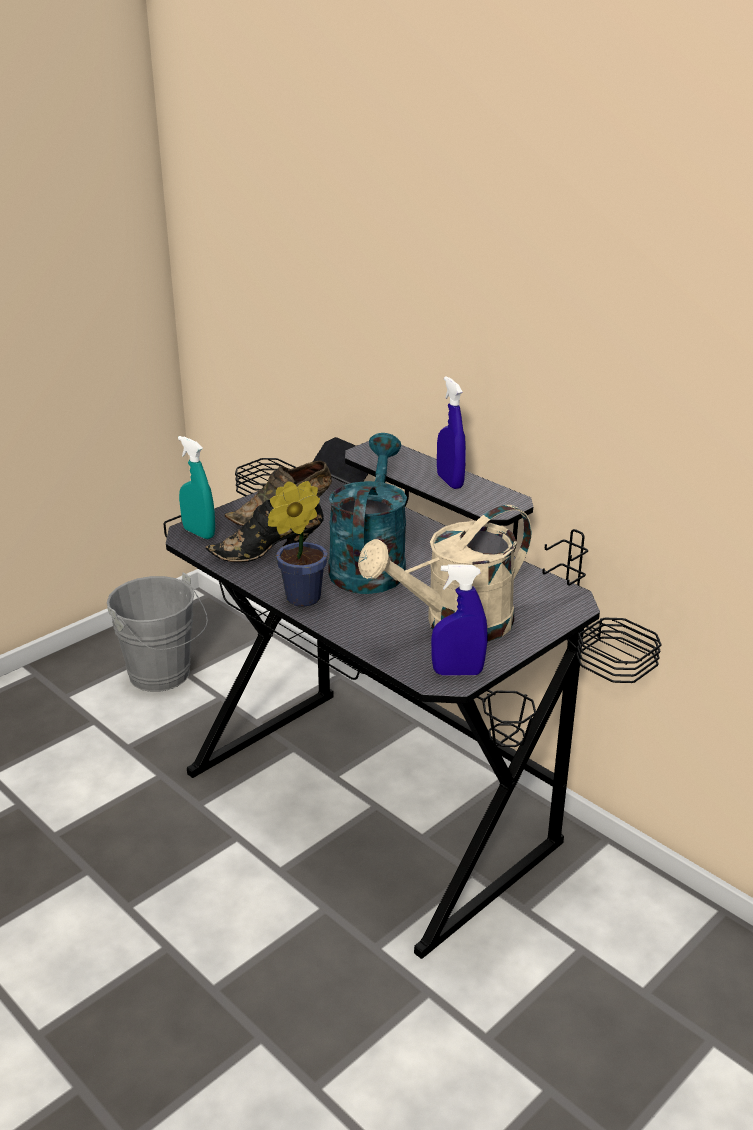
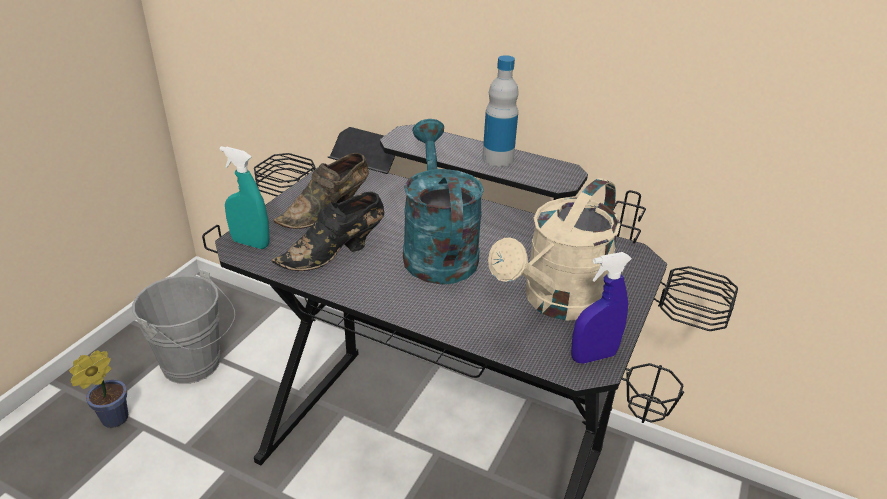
camera: 20 degrees left, 5 degrees up
(298, 599) = (391, 301): potted plant -> potted plant (111, 420)
(450, 481) = (498, 159): blue spray bottle -> bottle

